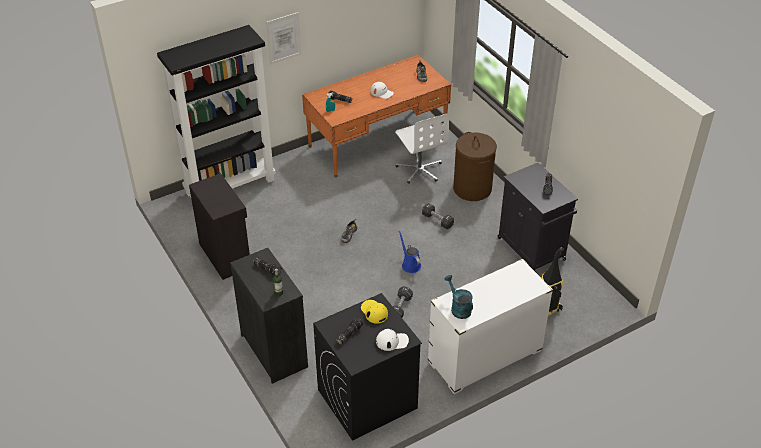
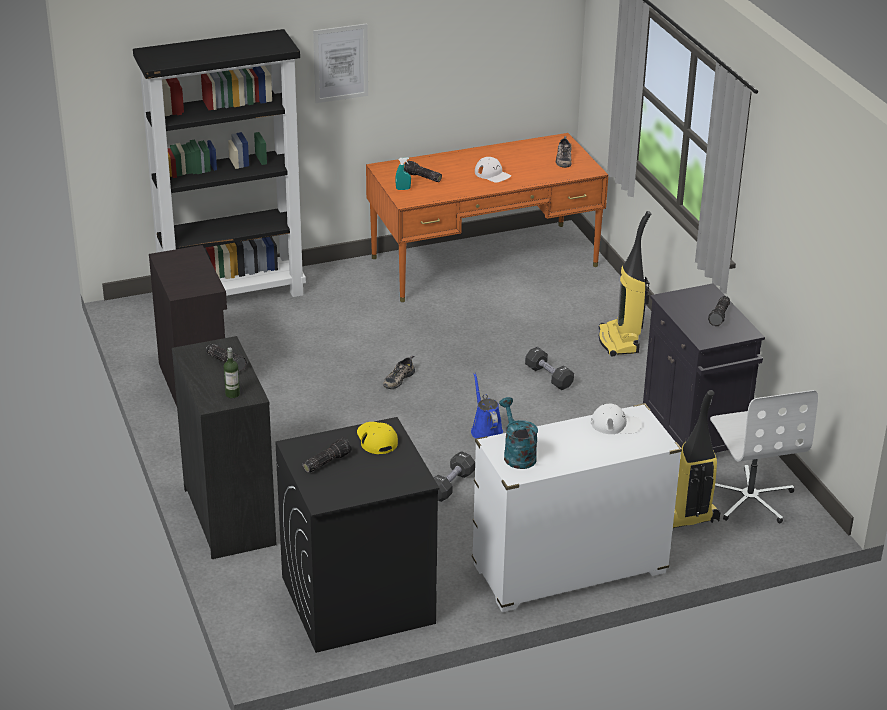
camera: 10 degrees right, 10 degrees down
(392, 341) = (392, 479): white cap -> white cap (616, 424)
(419, 169) = (541, 306): white office chair -> white office chair (750, 498)
(472, 189) = (620, 341): brown laundry basket -> vacuum cleaner

